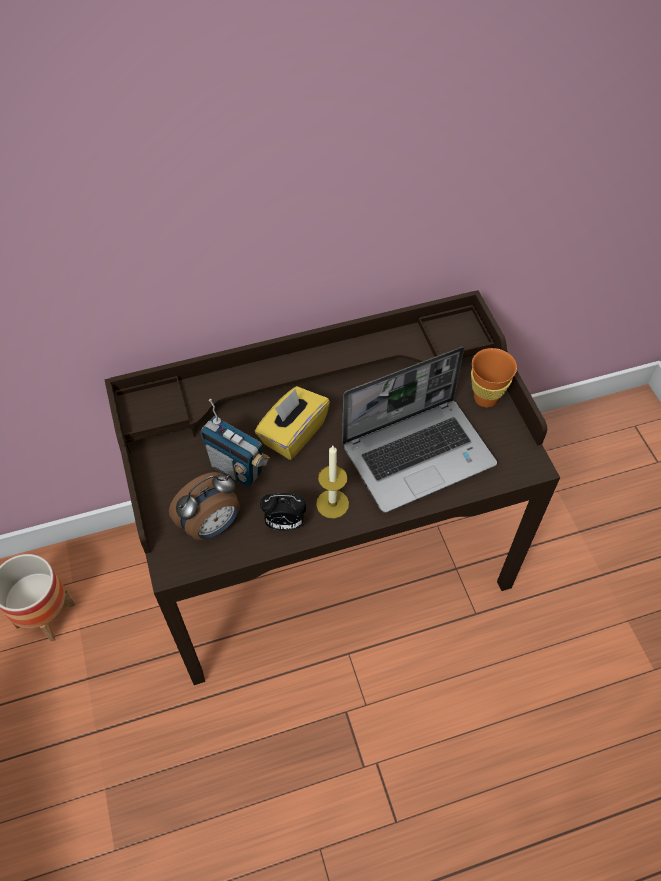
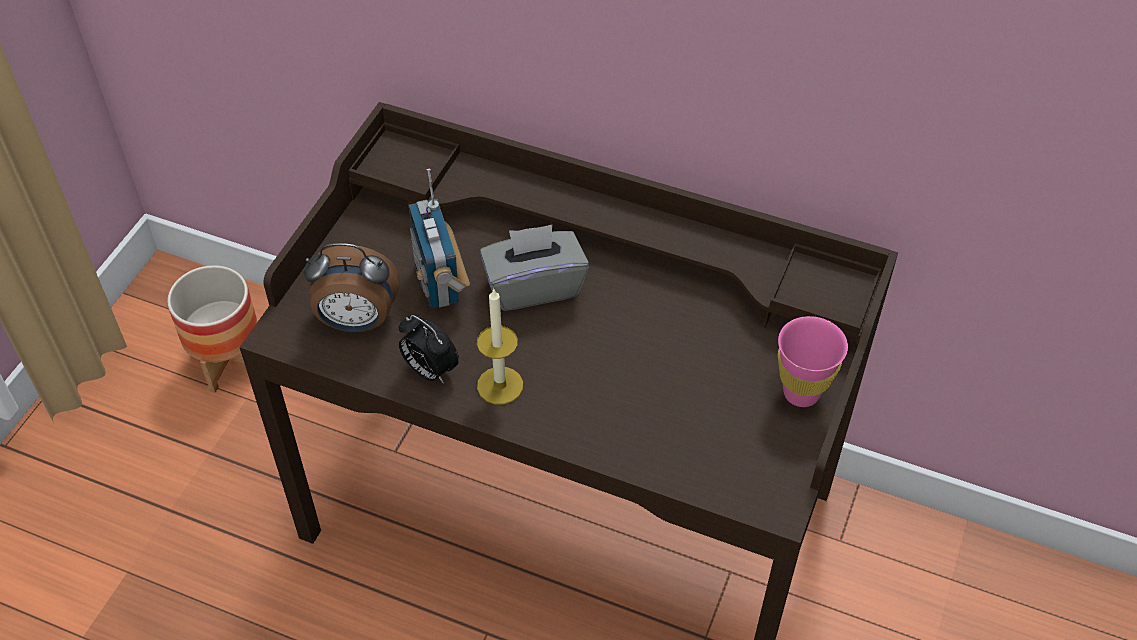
camera: 40 degrees right, 5 degrees down
(293, 434) = (534, 286): yellow tissue box -> grey tissue box
(419, 453) = (652, 399): laptop -> none
(485, 398) = (801, 393): orange cup -> pink cup

